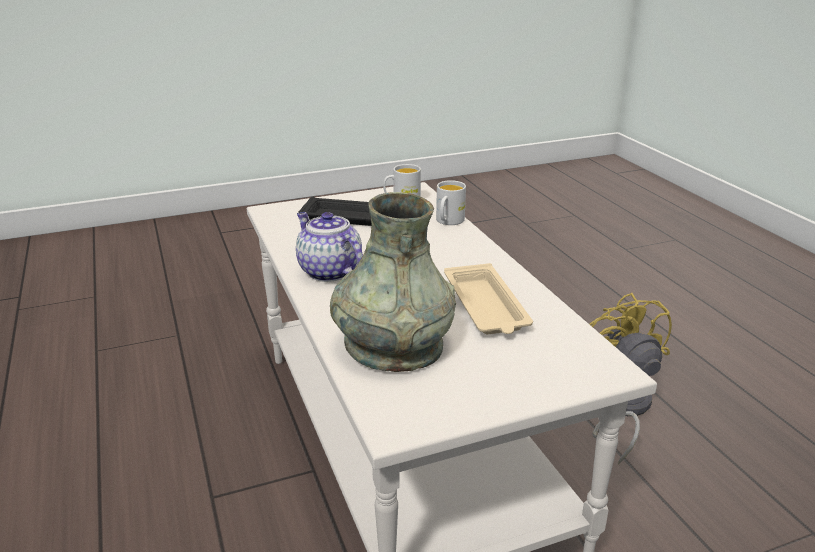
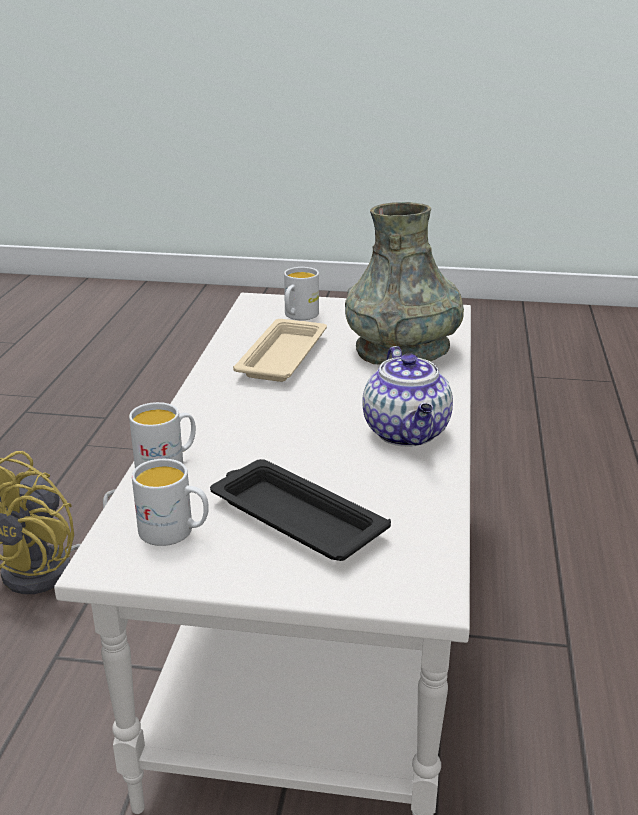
camera: 150 degrees left, 0 degrees up
(539, 359) = (298, 316): none -> white mug

